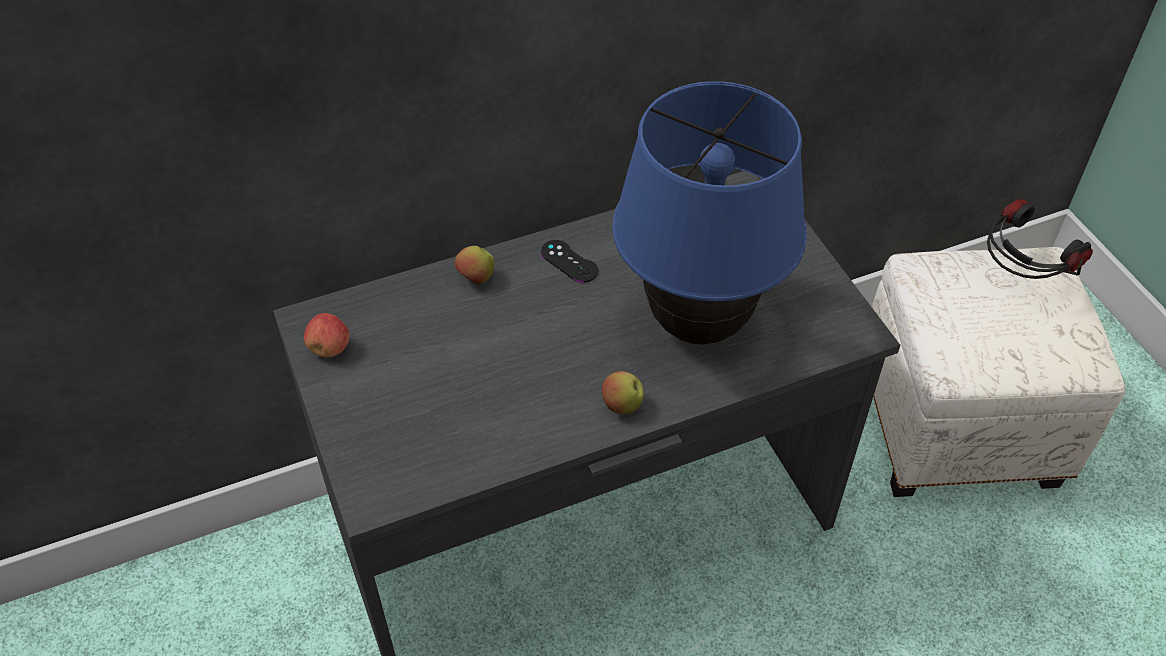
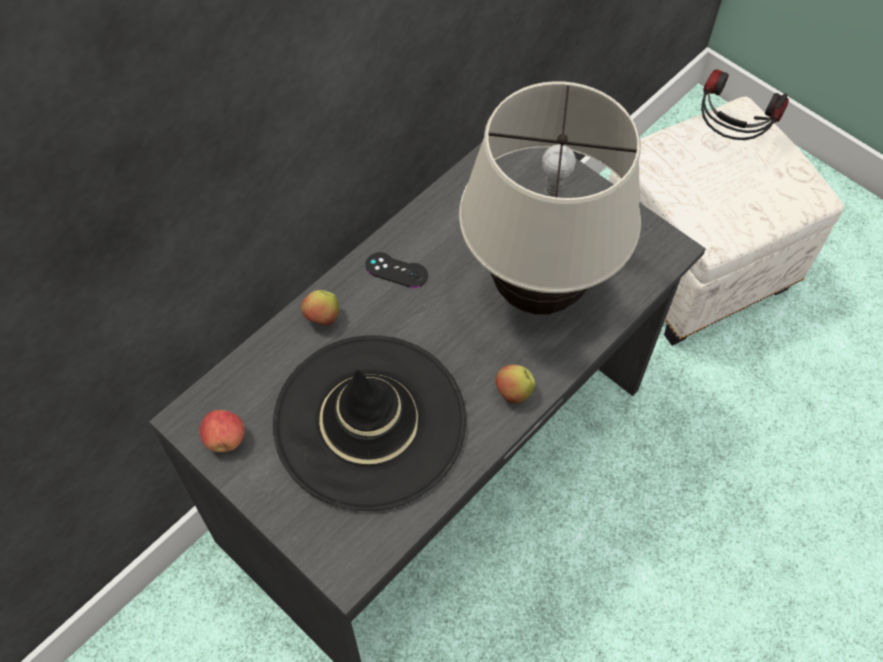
camera: 25 degrees left, 10 degrees up
(469, 381) = (370, 421): none -> black hat
(698, 325) = (537, 291): blue table lamp -> beige table lamp

